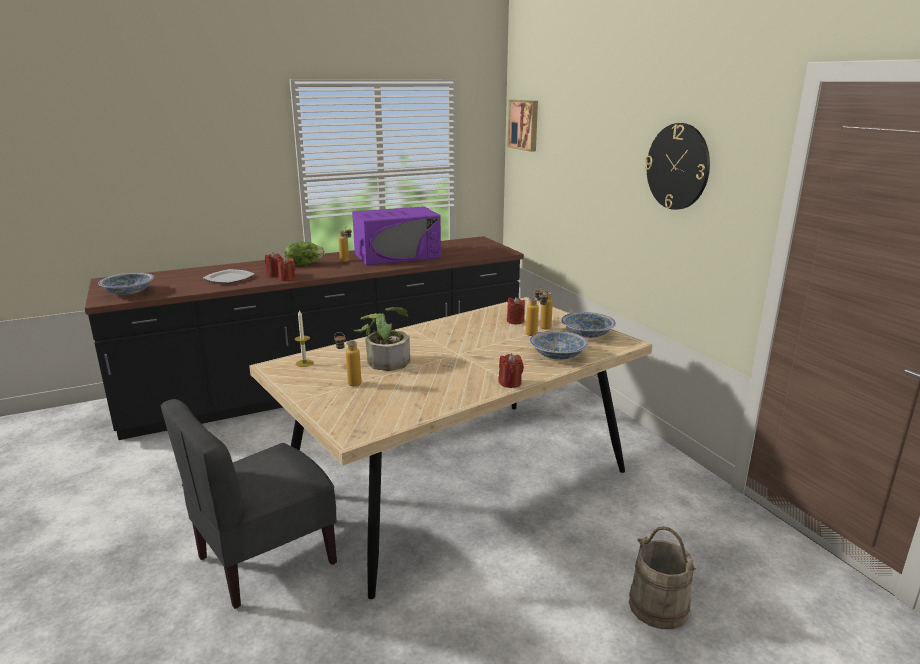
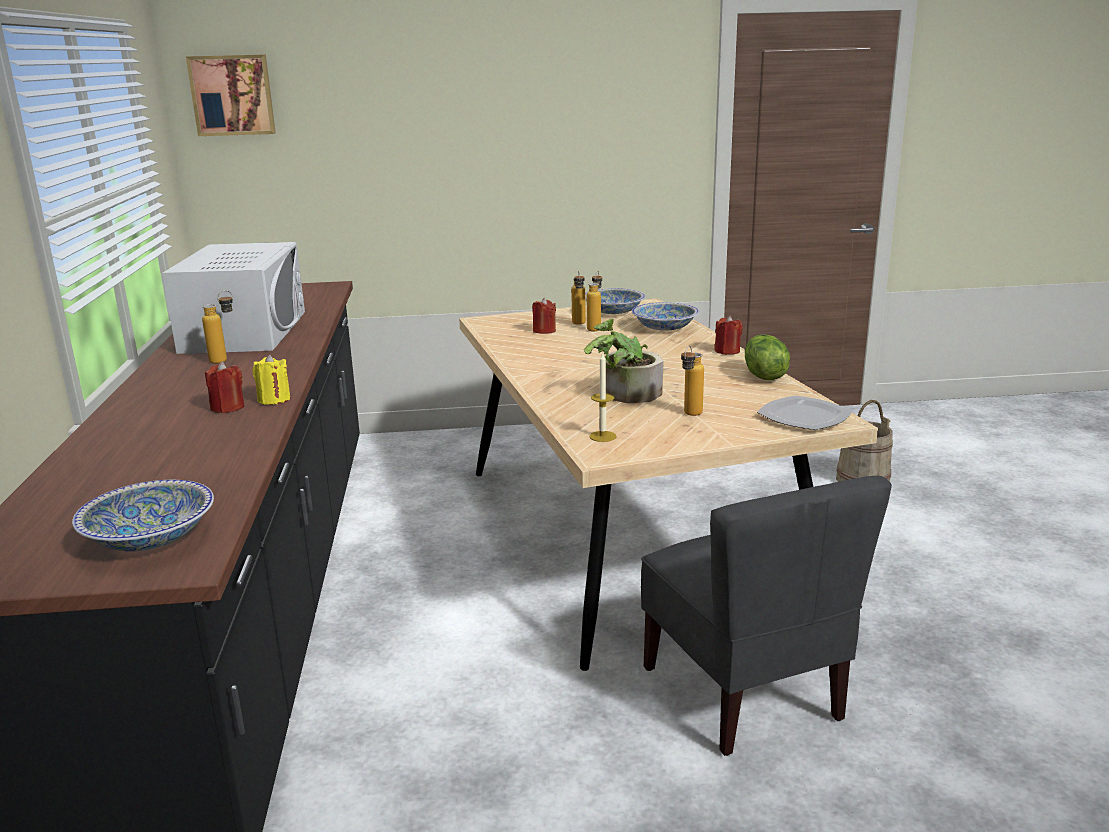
camera: 70 degrees left, 0 degrees up
(229, 278) = (194, 443): plate -> plate (805, 416)
(287, 279) = (274, 399): red candle -> yellow candle
(304, 264) = (189, 387): lettuce -> lettuce (763, 376)
(397, 255) = (245, 331): purple microwave -> white microwave
(678, 166) = (579, 113): wall clock -> none

